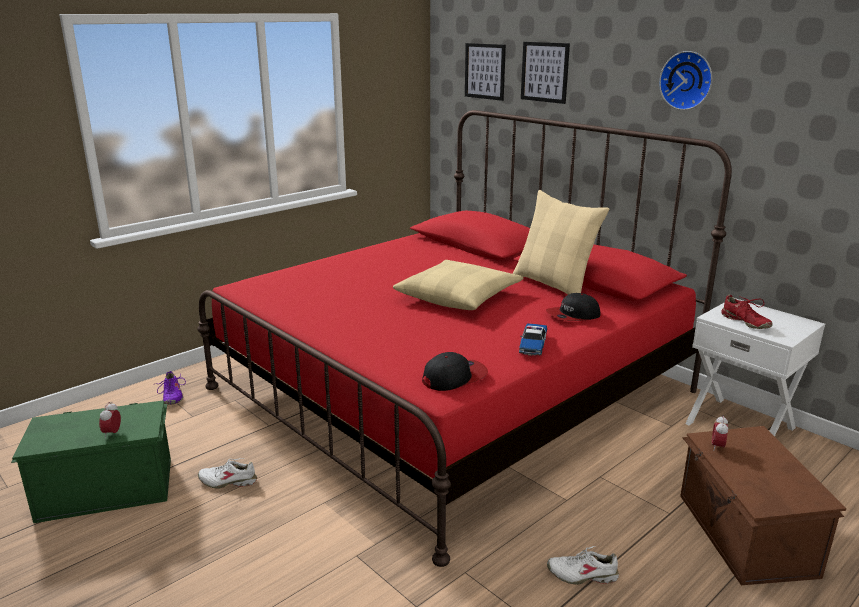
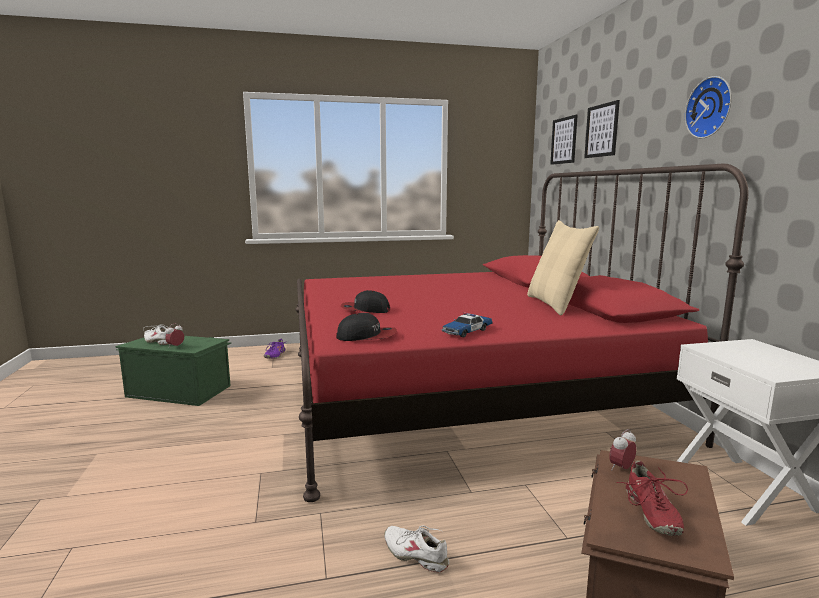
camera: 30 degrees right, 10 degrees down
(228, 481) = (244, 405): white shoe -> white shoe (159, 341)
(458, 296) = (459, 300): beige pillow -> none
(573, 315) = (538, 322): cap -> cap (365, 309)
(745, 322) = (737, 356): red shoe -> red shoe (651, 513)

